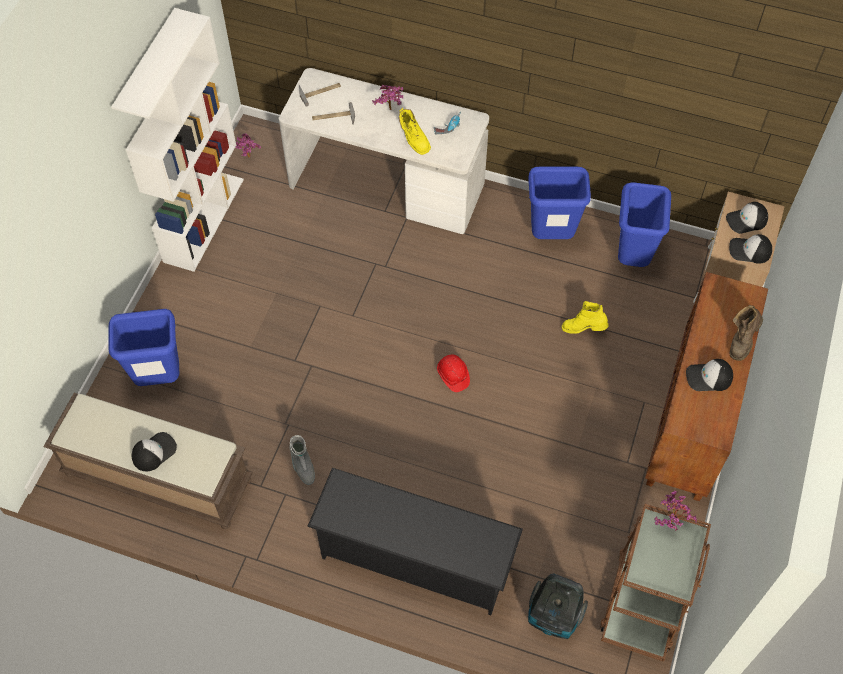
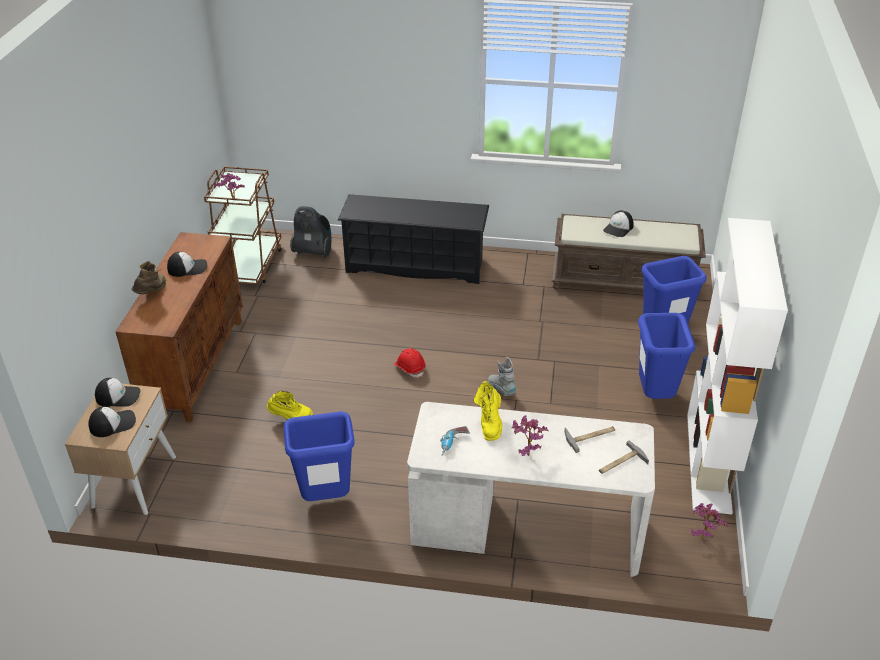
camera: 170 degrees right, 20 degrees down
(302, 466) = (517, 300): grey boot -> grey boot (501, 389)
(413, 140) = (490, 423): yellow boot -> yellow boot turned 135 degrees counterclockwise
(632, 259) = (236, 488): blue trash can -> blue trash can (655, 396)

